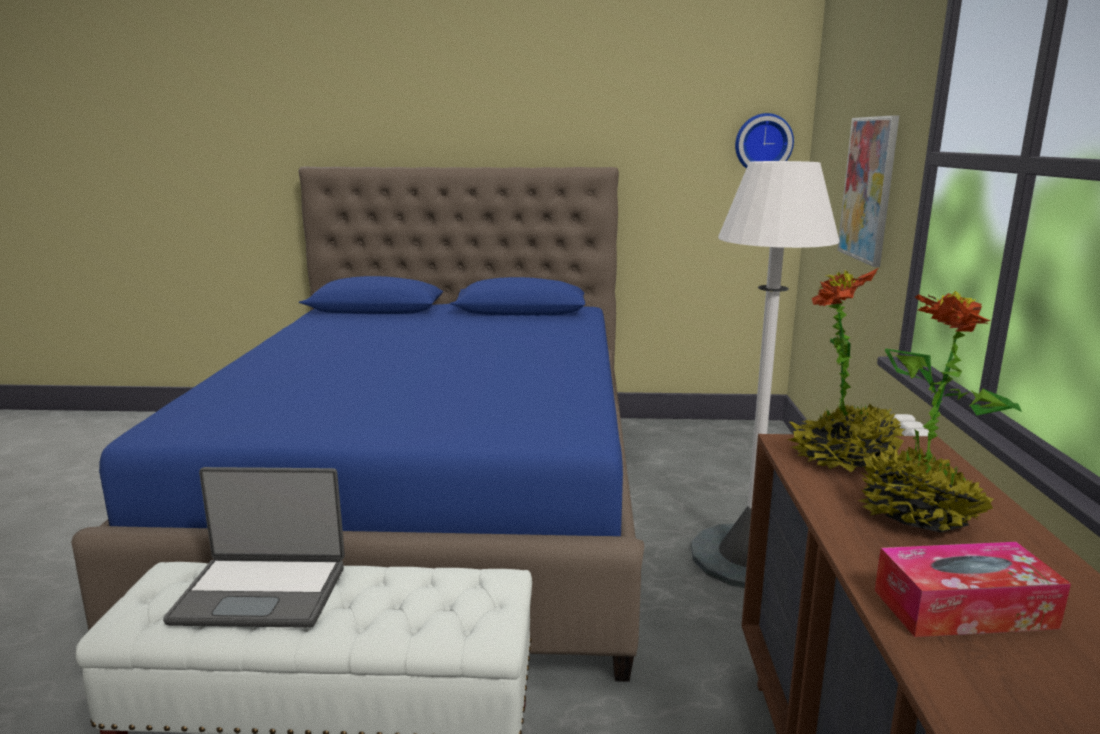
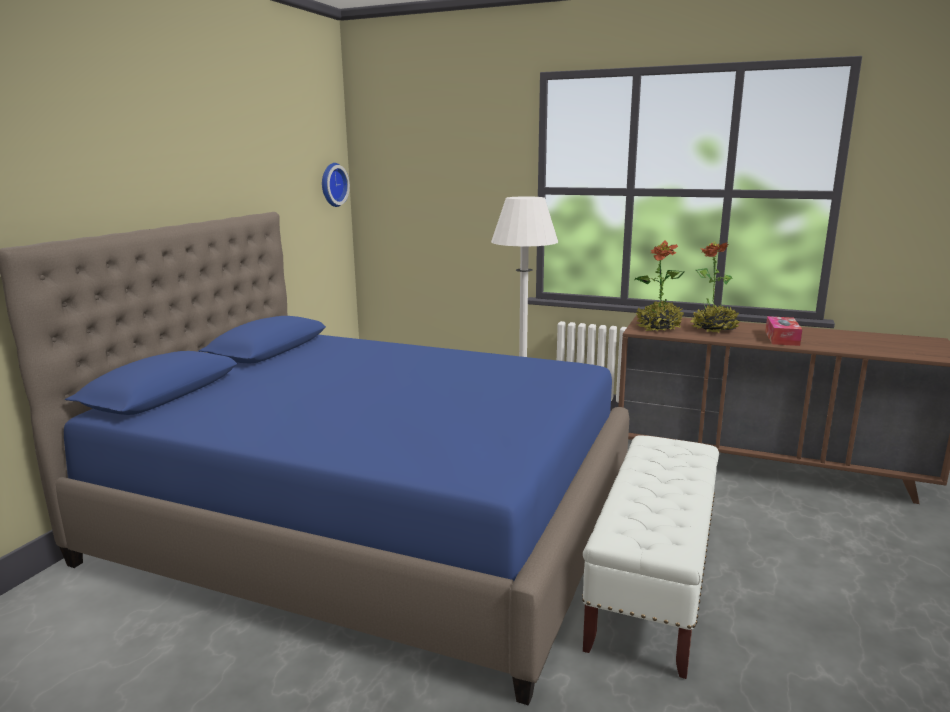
camera: 70 degrees left, 0 degrees up
(262, 592) = (651, 502): laptop -> none
(868, 189) = (465, 210): picture -> none

